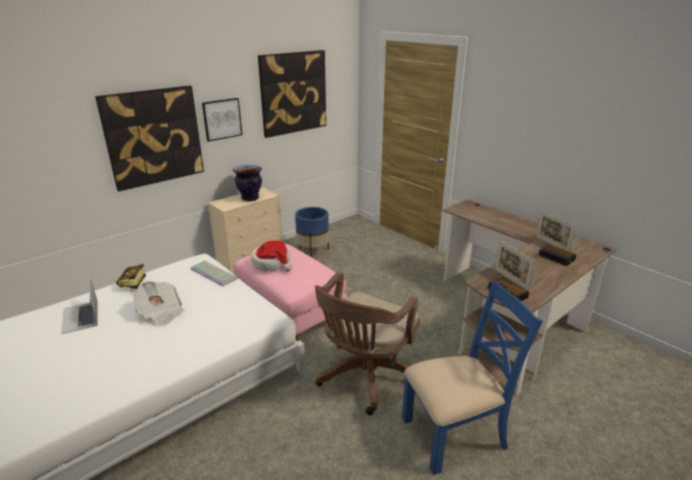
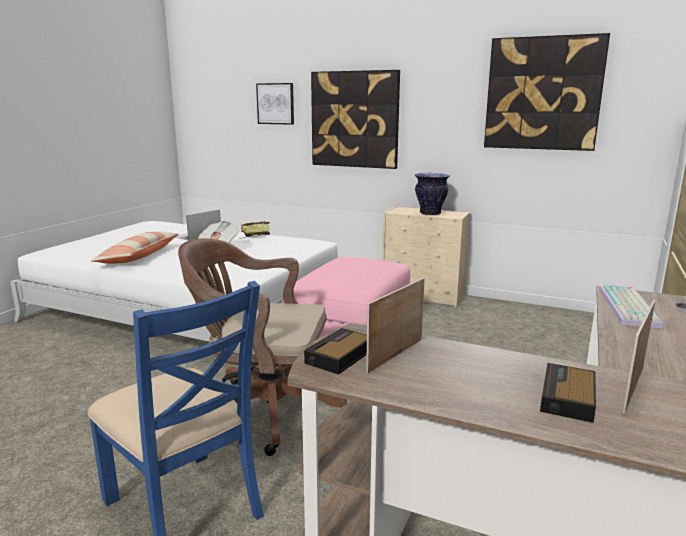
camera: 65 degrees right, 10 degrees down
(120, 366) = (139, 257): none -> pillow
(215, 273) = (298, 251): keyboard -> keyboard (630, 307)
(222, 119) = (431, 113): picture -> picture (275, 103)
(272, 263) = (344, 264): hat -> none
(313, 253) = (491, 319): blue planter -> none

